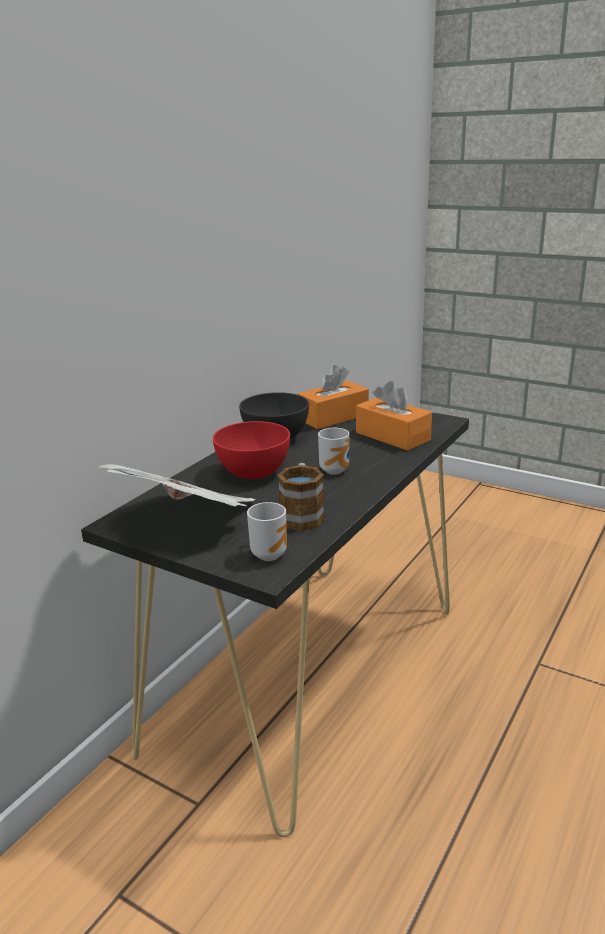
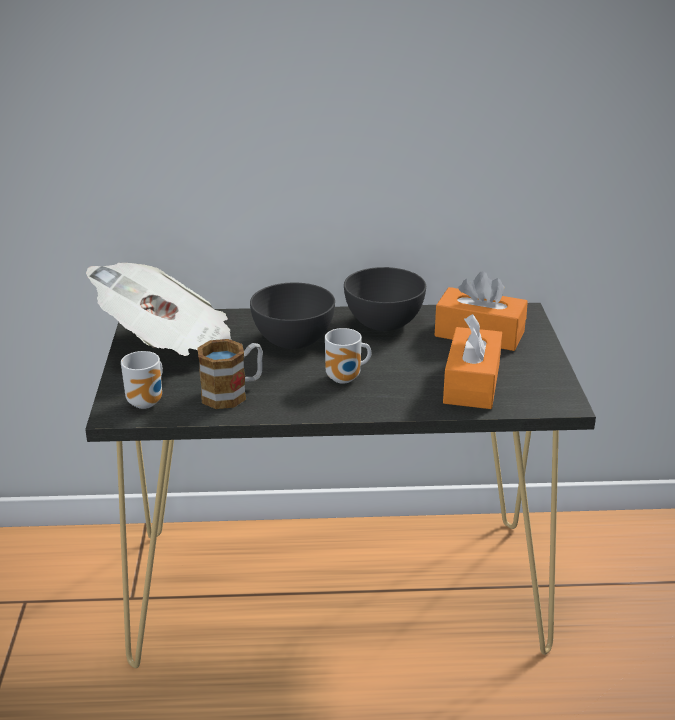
camera: 55 degrees right, 5 degrees up
(253, 473) = (292, 341): red bowl -> grey bowl

